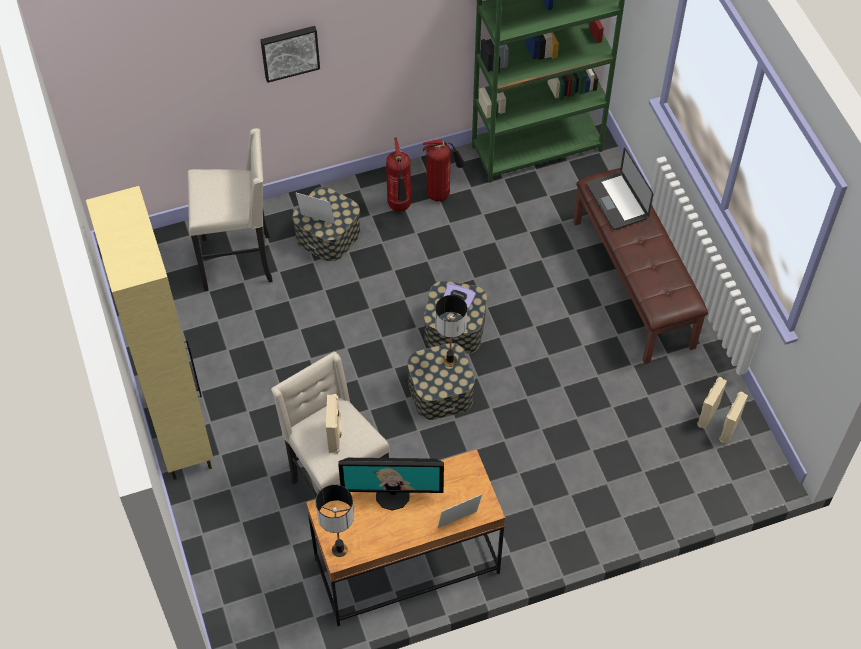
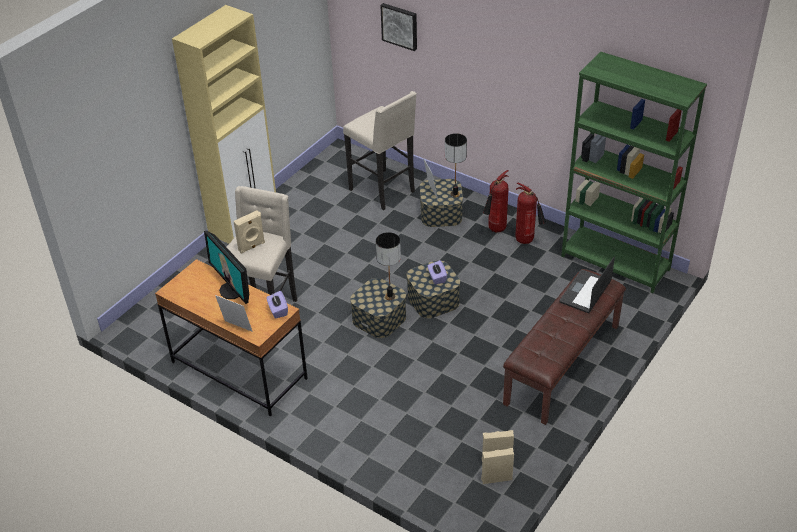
camera: 55 degrees right, 15 degrees down
(289, 52) = (465, 60): picture -> picture (400, 26)
(339, 550) = (174, 288): table lamp -> table lamp (455, 194)
(463, 470) = (278, 310): none -> purple tissue box

